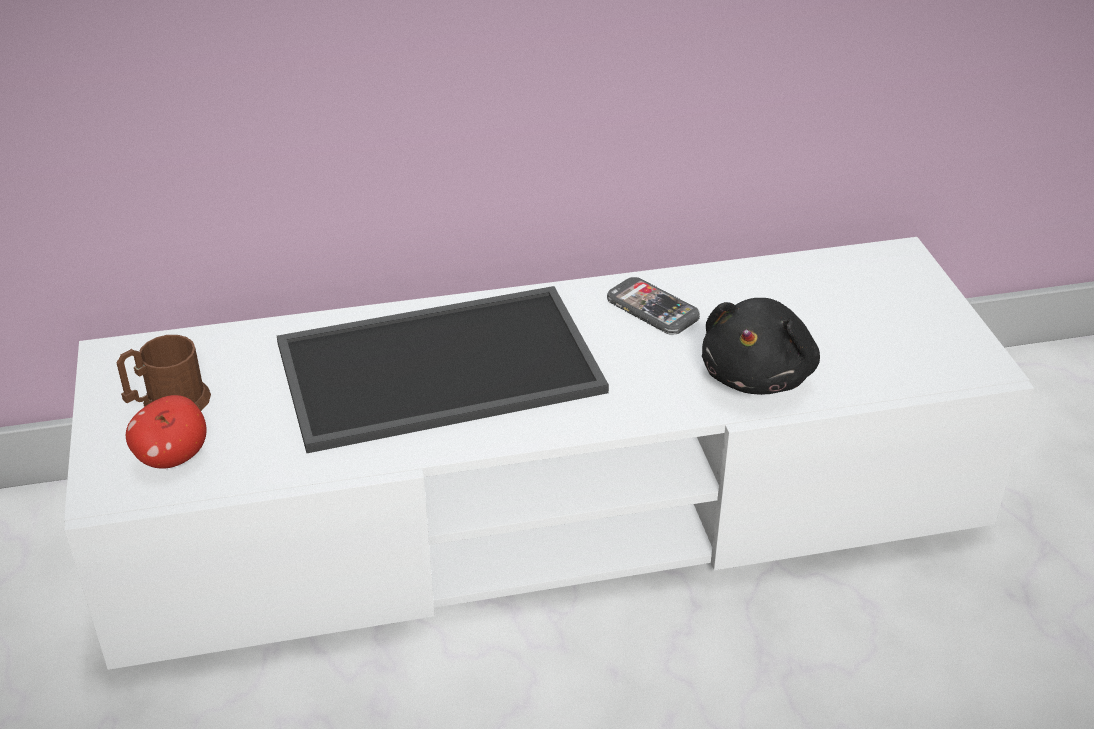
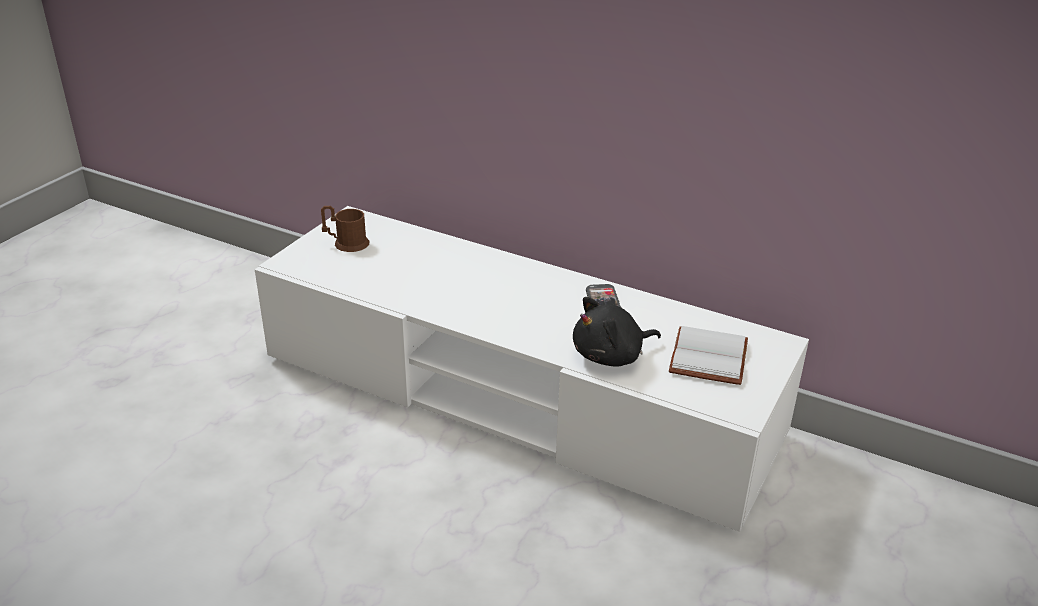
camera: 40 degrees right, 5 degrees down
(172, 457) = (321, 263): apple -> none
(437, 371) = (466, 282): tray -> none
(863, 316) = (711, 358): none -> white book

